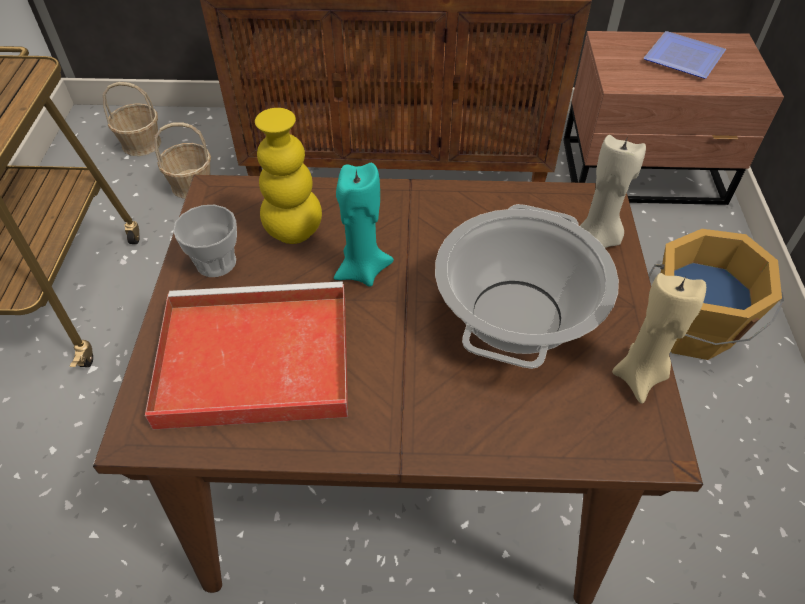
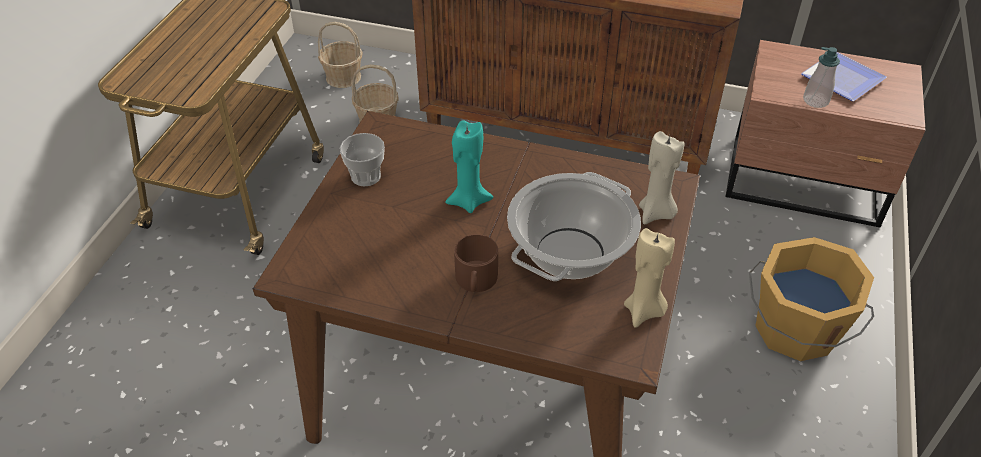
camera: 15 degrees right, 5 degrees down
(251, 360) = (371, 245): red tray -> none
(294, 232) = (428, 165): yellow vase -> none
(410, 381) = (476, 280): none -> brown mug
(668, 84) = (815, 100): none -> soap dispenser

